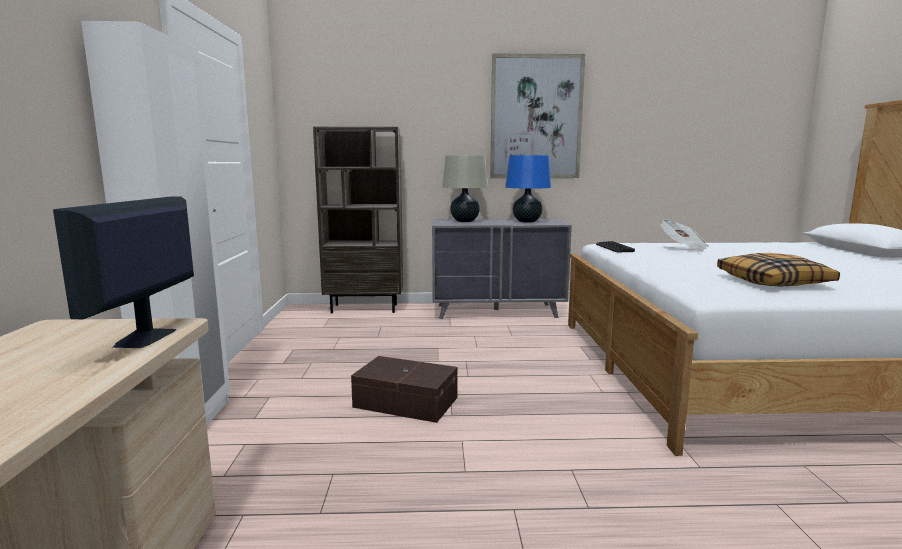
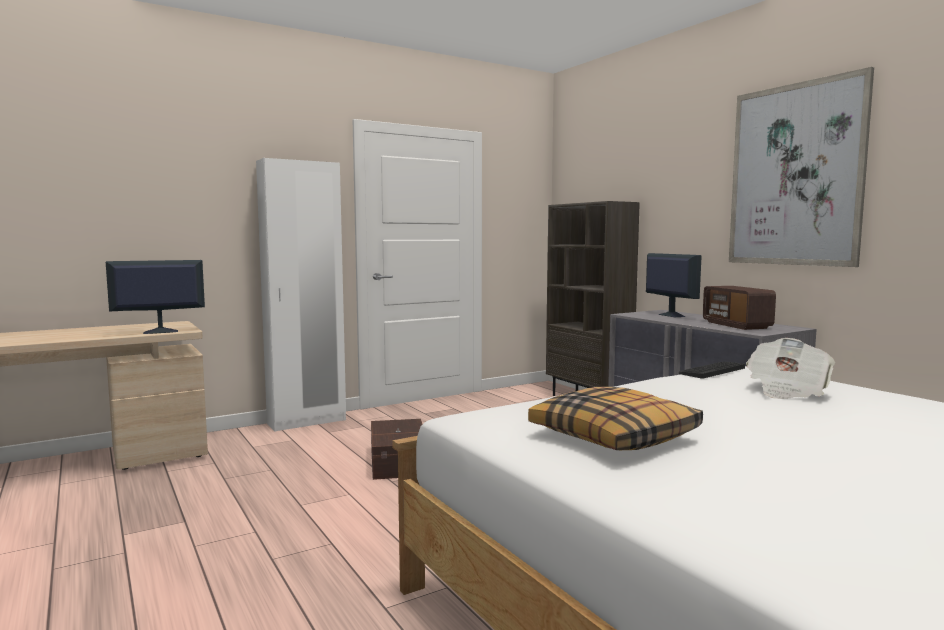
camera: 60 degrees right, 5 degrees down
(464, 221) = (671, 315): beige table lamp -> monitor
(526, 221) = (736, 325): blue table lamp -> radio

